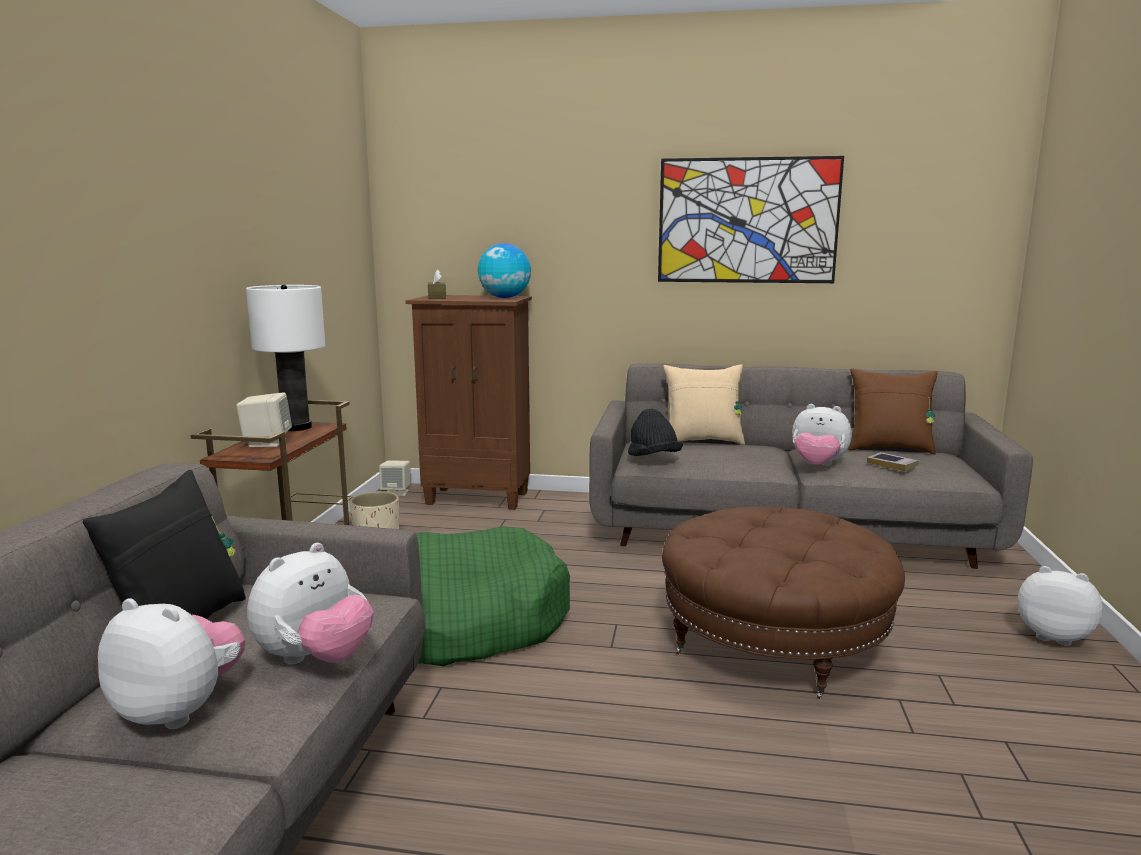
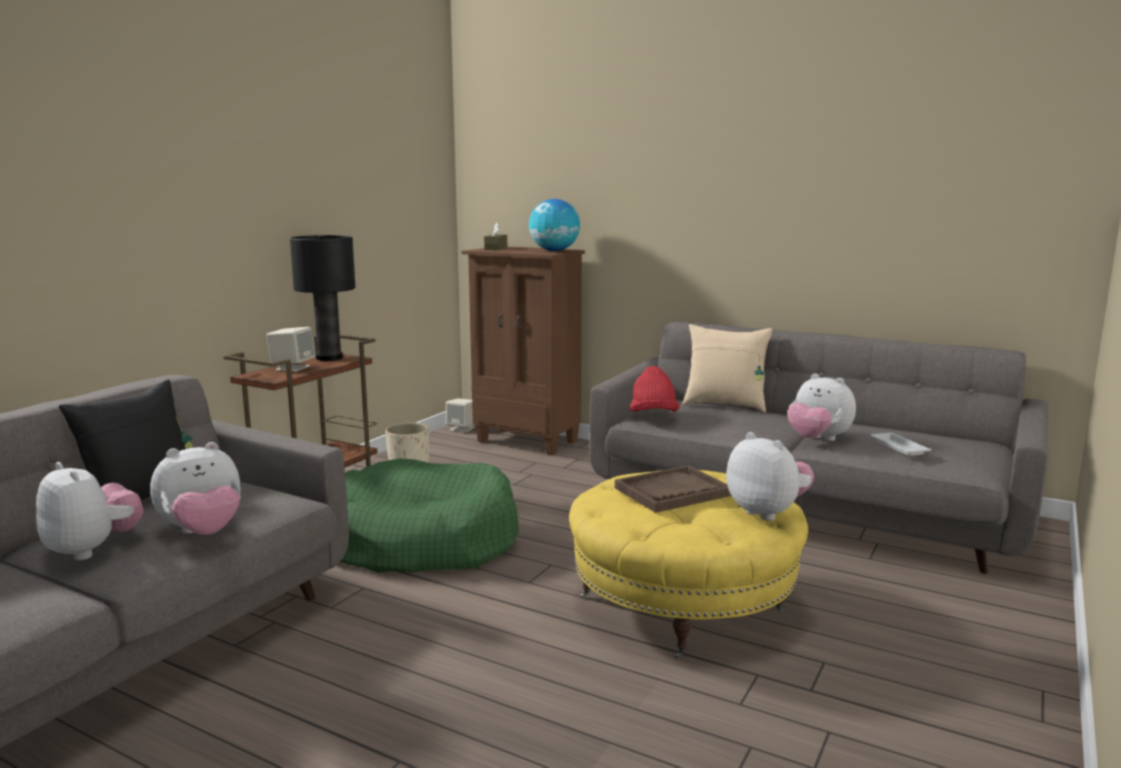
camera: 20 degrees right, 0 degrees up
(296, 427) = (329, 358): white table lamp -> black table lamp
(653, 458) = (653, 416): black hat -> red hat
(747, 221) = (795, 177): picture -> none
(761, 532) = (672, 492): none -> brown tray
(772, 642) = (682, 604): brown ottoman -> yellow ottoman
(888, 449) = (923, 432): brown pillow -> none
(892, 465) = (898, 447): book -> white tray
(1053, 636) = (1001, 652): plush toy -> plush toy (767, 512)

